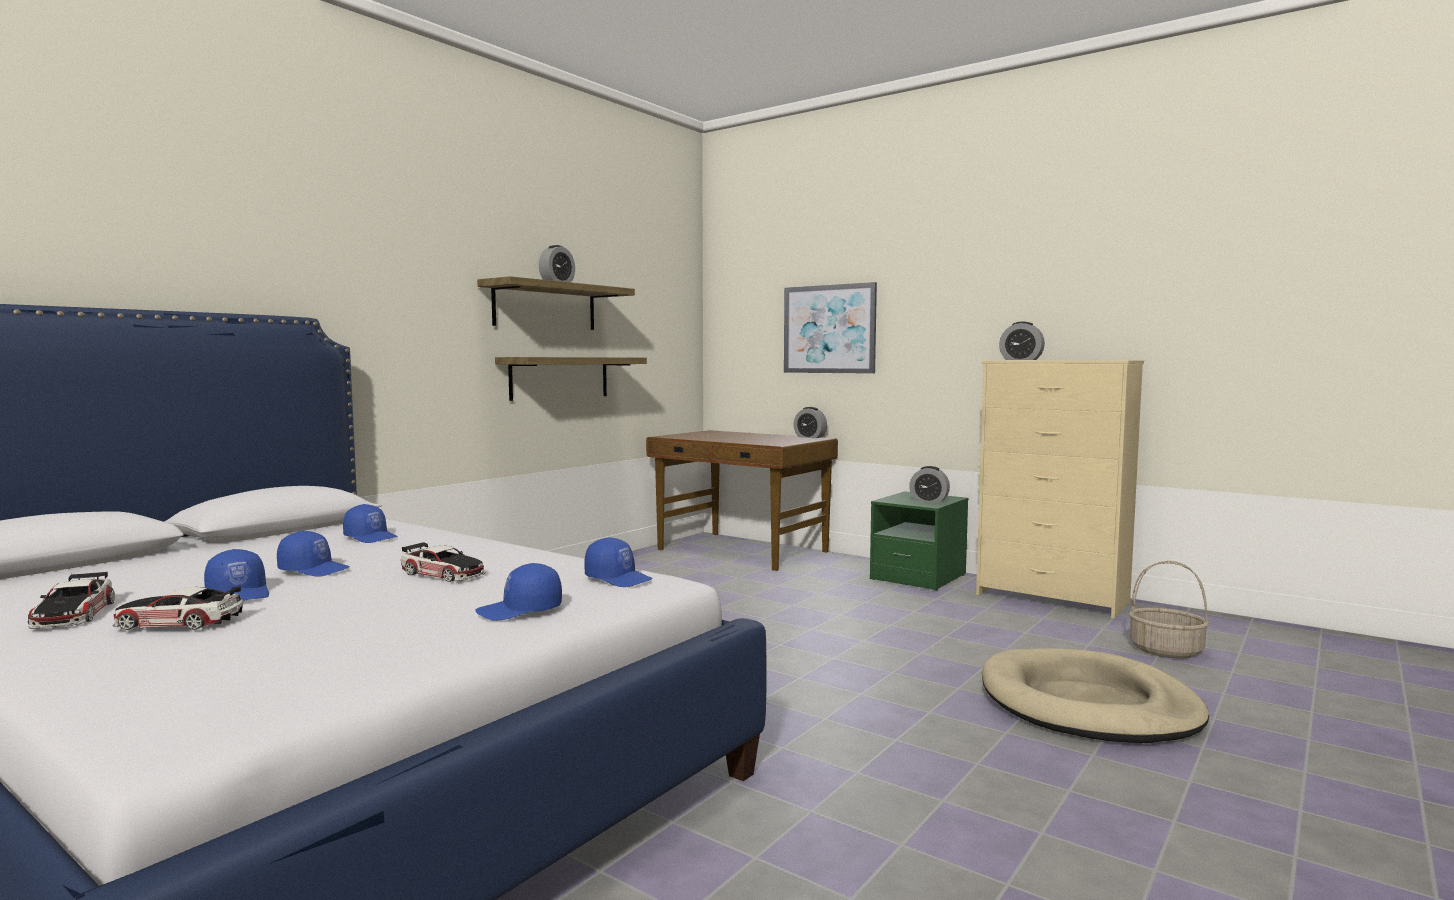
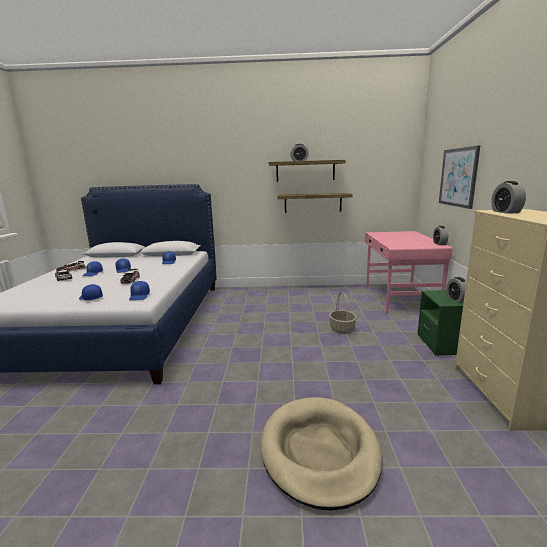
camera: 55 degrees right, 10 degrees up
(742, 551) = (399, 298): brown desk -> pink desk
(1165, 651) = (474, 469): basket -> basket (341, 329)

